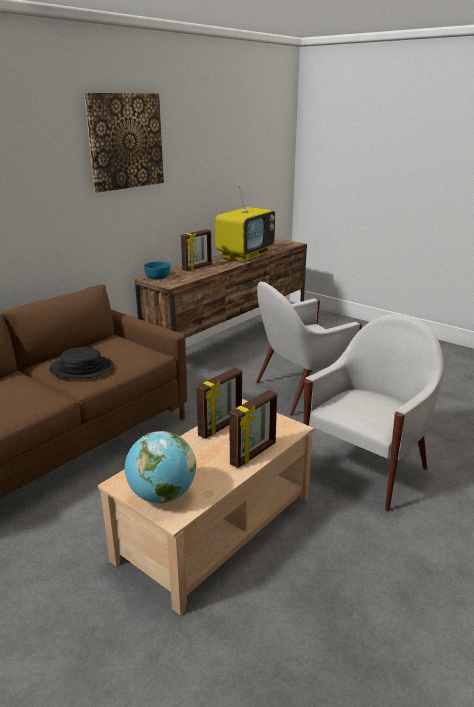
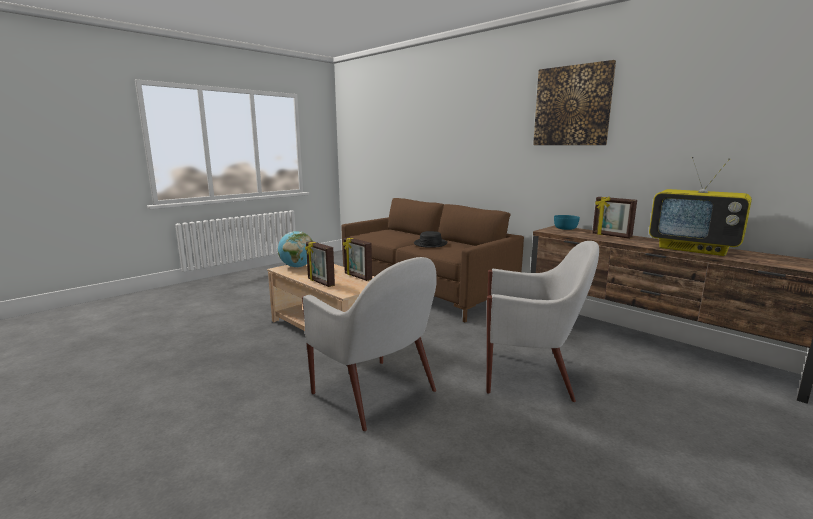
camera: 95 degrees right, 10 degrees down
(299, 392) = (529, 375): white armchair -> white armchair turned 120 degrees clockwise

